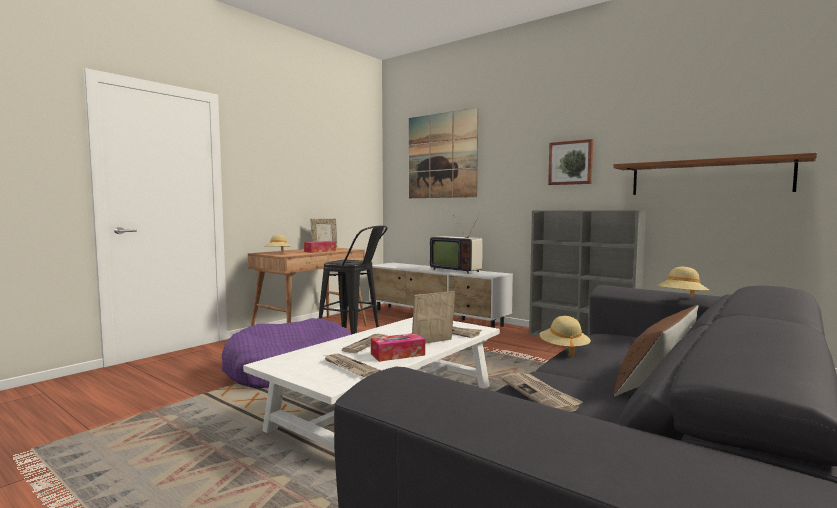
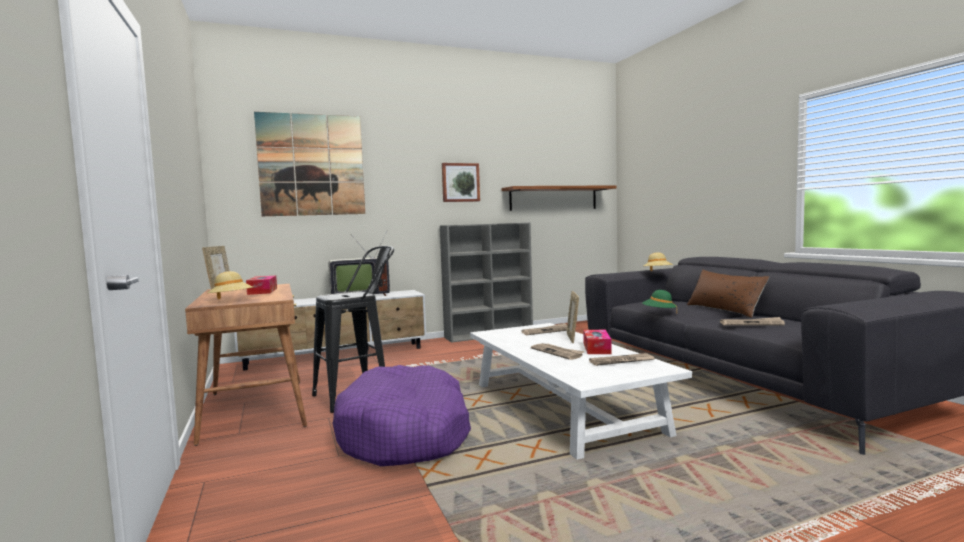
camera: 60 degrees left, 0 degrees up
(564, 349) = (659, 312): beige hat -> green hat

